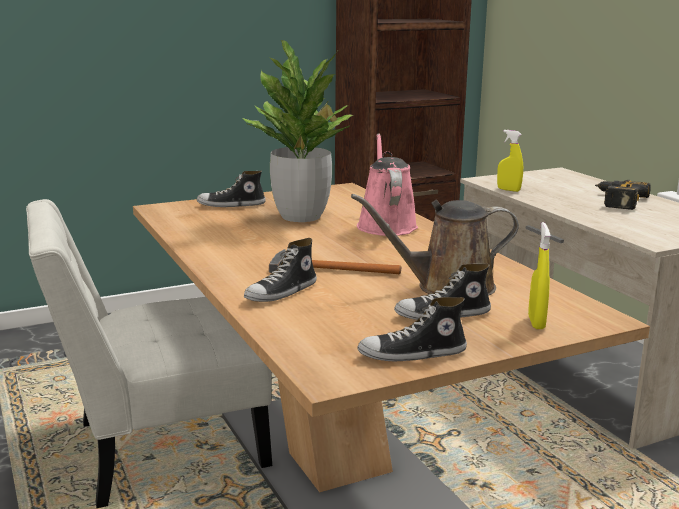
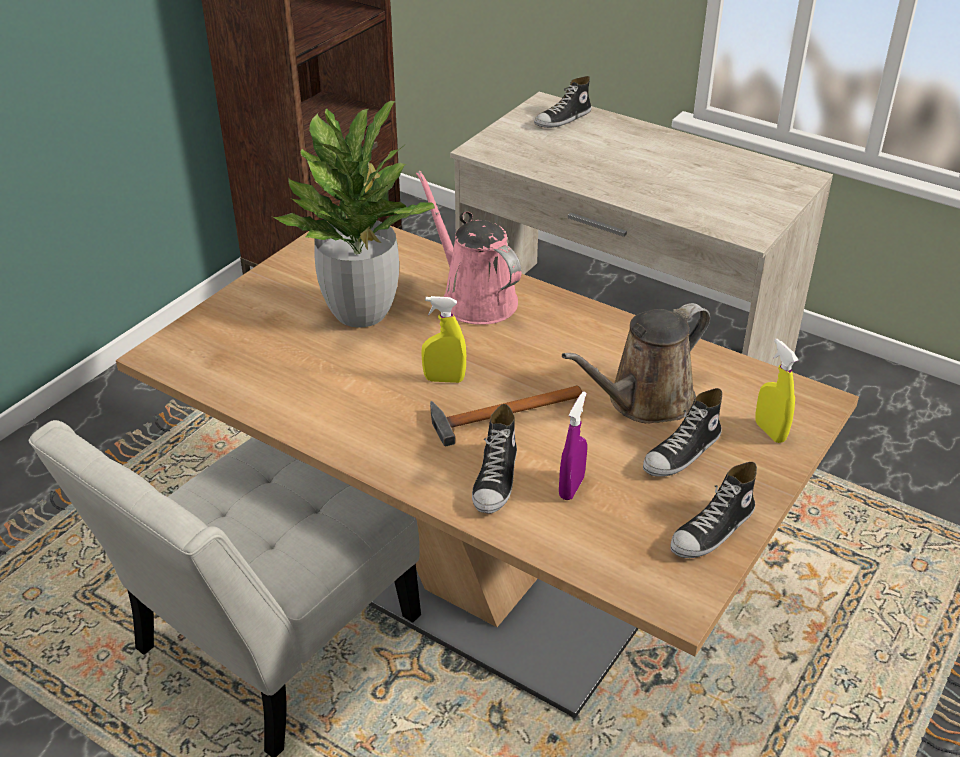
camera: 30 degrees left, 20 degrees up
(231, 205) = (247, 314): shoe -> shoe (563, 119)
(330, 308) = (571, 487): none -> purple spray bottle
(508, 190) = (527, 165): yellow spray bottle -> yellow spray bottle (444, 379)
(616, 201) = (653, 156): power drill -> none

